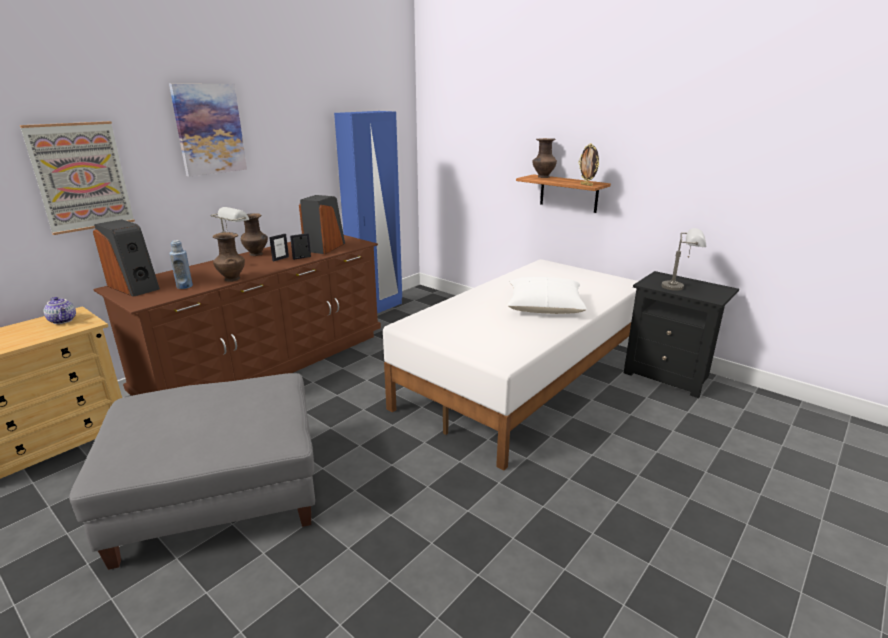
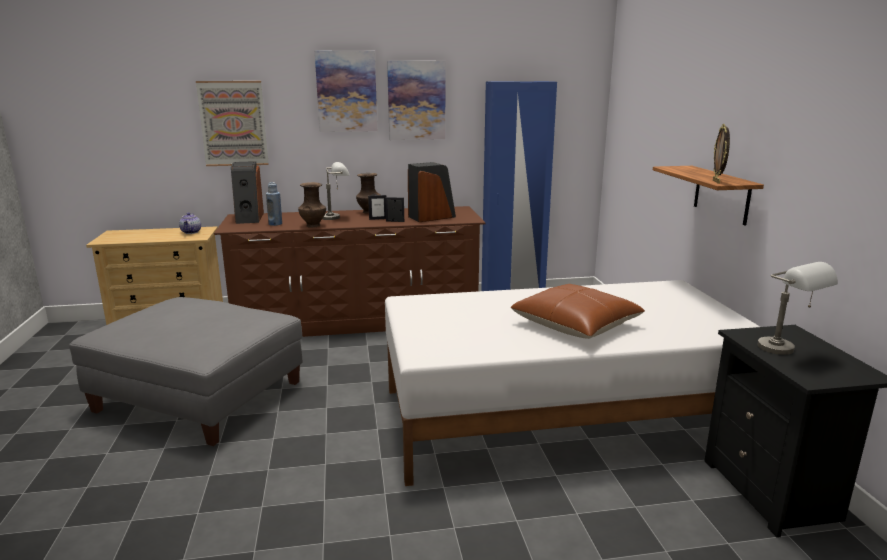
camera: 40 degrees right, 5 degrees down
(277, 134) = (416, 100): none -> picture
(543, 177) = (691, 169): brown vase -> none
(544, 306) = (575, 325): white pillow -> brown pillow

